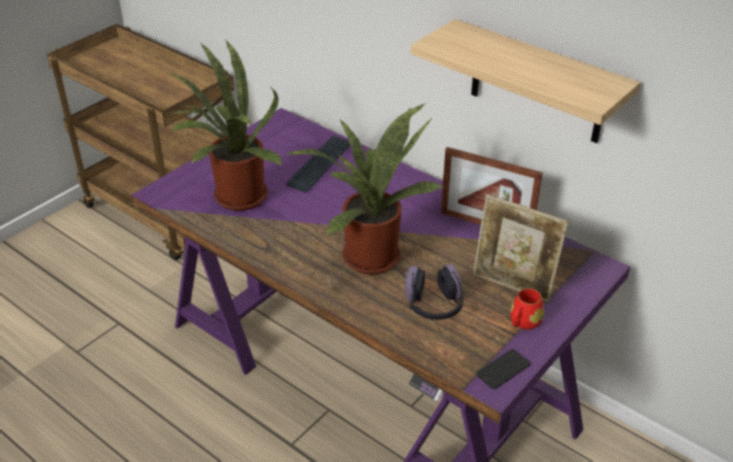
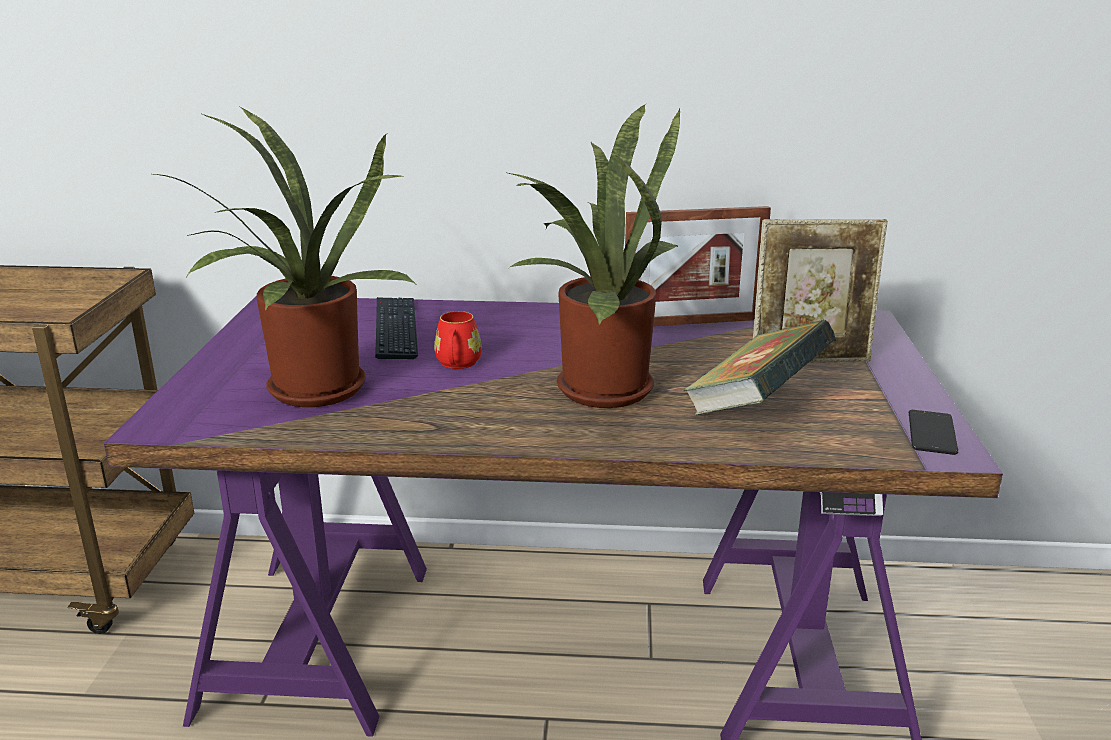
camera: 35 degrees left, 15 degrees down
(433, 305) = (755, 406): headphones -> book
(523, 323) = (877, 386): red mug -> red mug (457, 364)
(537, 83) = (719, 92): shelf -> none

